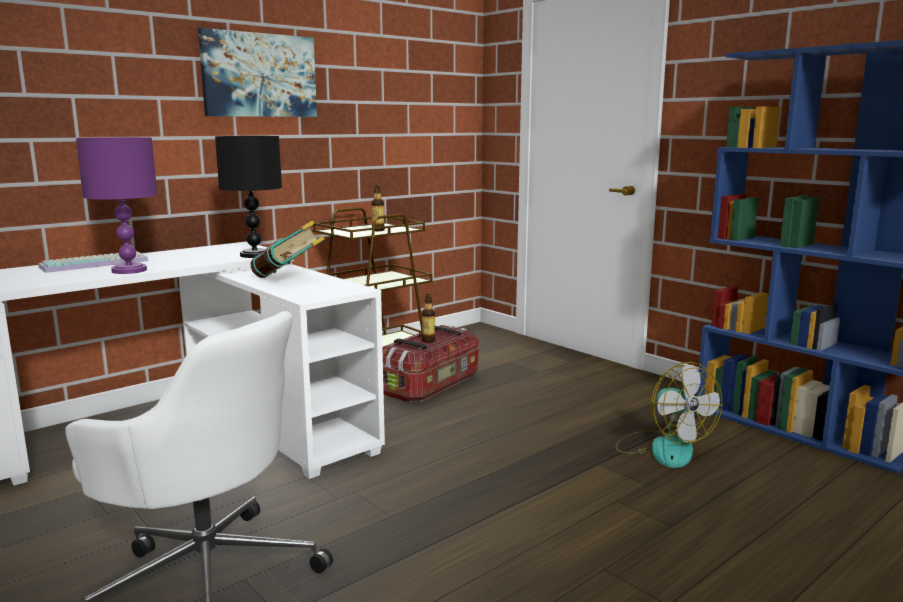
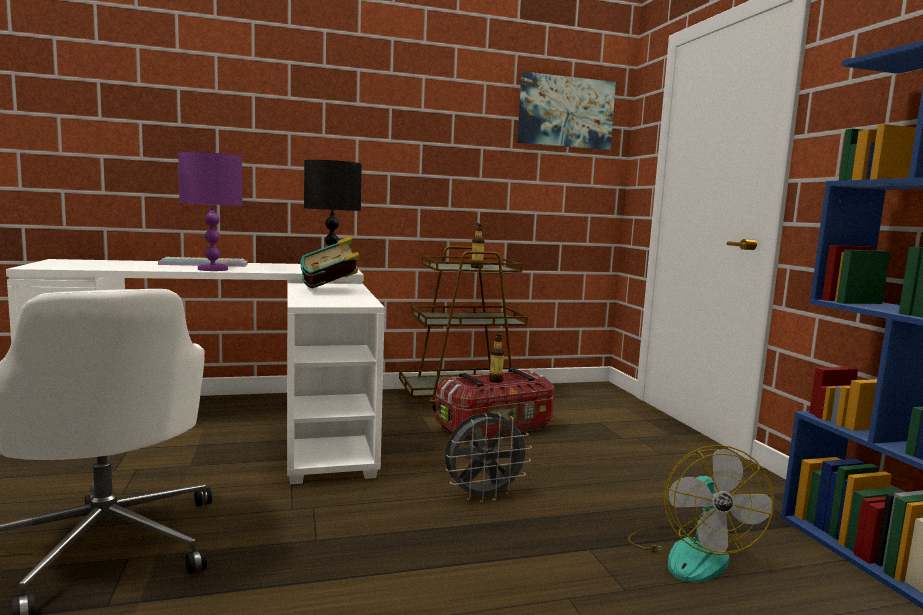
camera: 25 degrees right, 5 degrees down
(259, 75) = (383, 118): picture -> picture (565, 112)
(484, 445) = (483, 496): none -> grey fan

